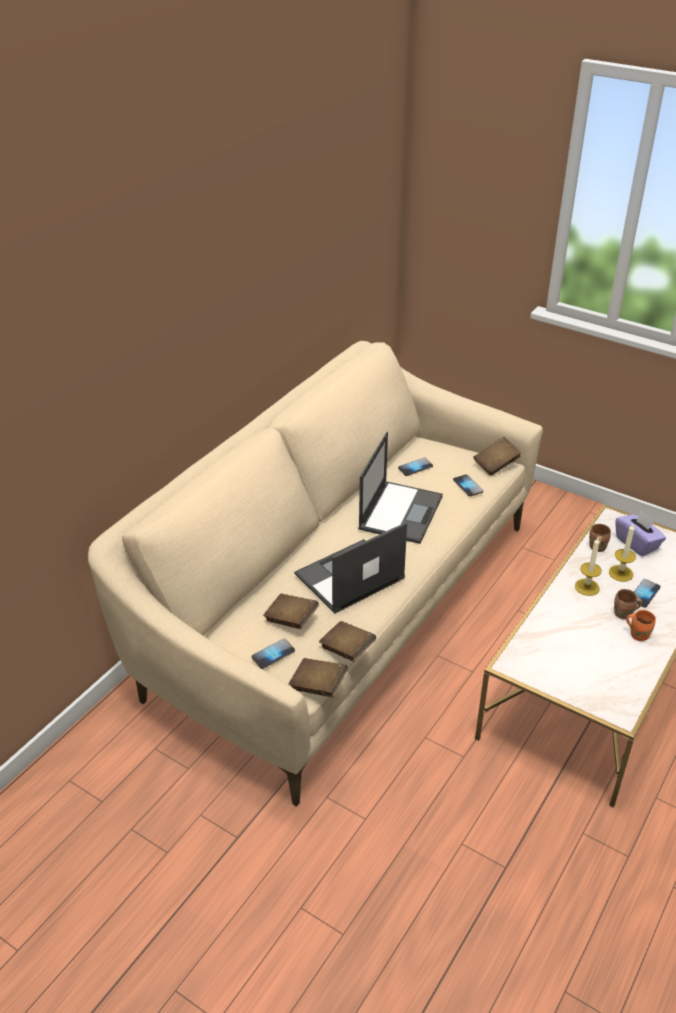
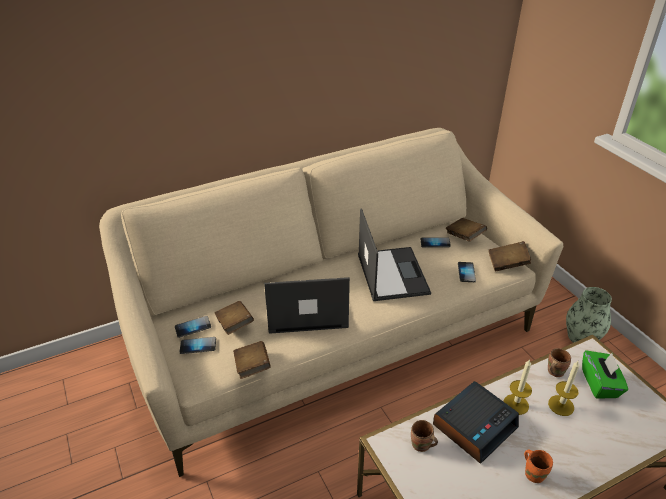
camera: 30 degrees right, 0 degrees up
(318, 686) = (206, 387): brown book -> brown book (464, 236)
(401, 511) = (392, 273): laptop -> laptop turned 60 degrees counterclockwise
(566, 517) = (582, 336): none -> vase
(568, 618) = (474, 425): none -> alarm clock
(624, 614) = (534, 447): brown mug -> brown mug (421, 446)
(637, 543) = (600, 384): purple tissue box -> green tissue box
(644, 594) = (571, 436): phone -> phone (193, 327)

